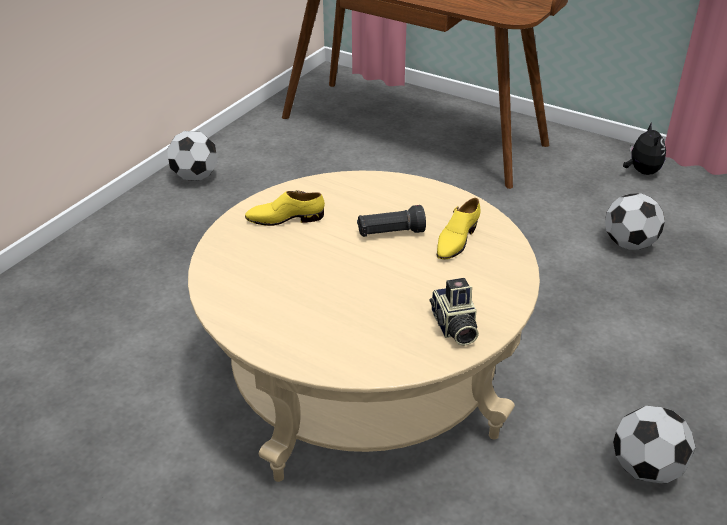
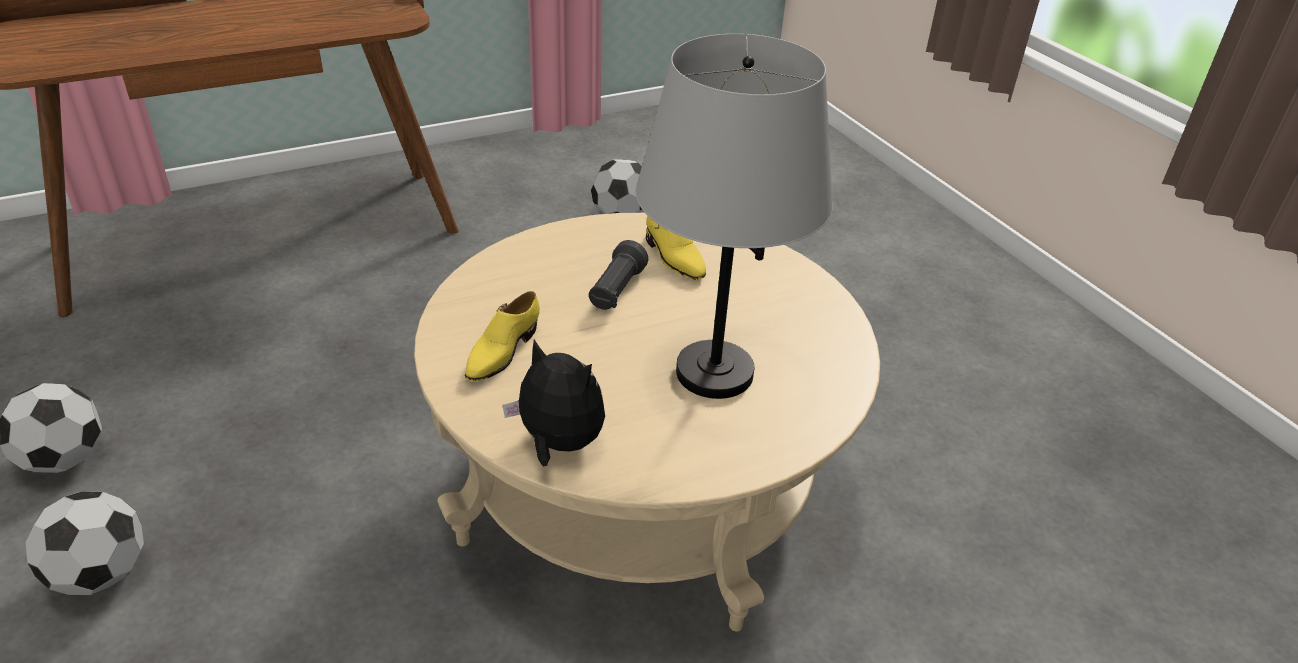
camera: 60 degrees left, 0 degrees up
(346, 303) = (713, 372): none -> grey table lamp
(453, 327) = (812, 321): camera -> none
(641, 172) = (533, 155): plush toy -> plush toy (558, 444)
(645, 468) = (893, 362): football -> football (101, 575)

